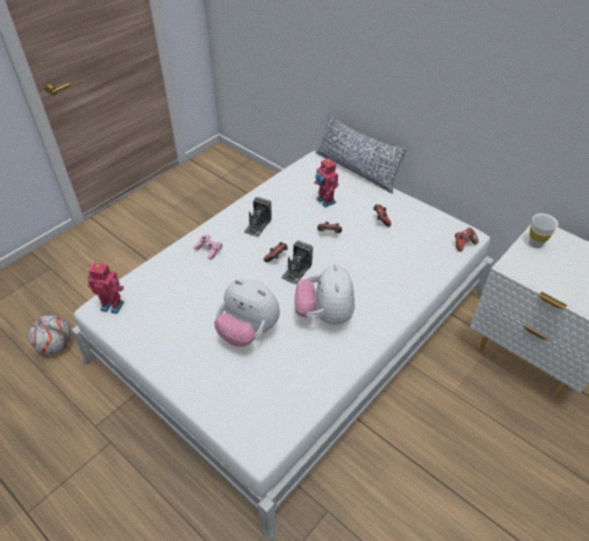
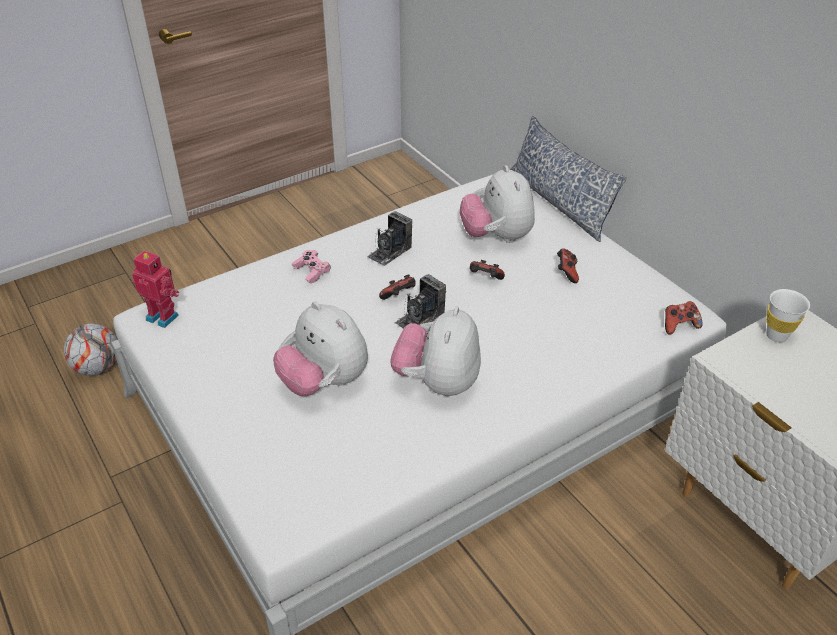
camera: 15 degrees right, 5 degrees down
(325, 201) = (496, 236): toy robot -> plush toy

